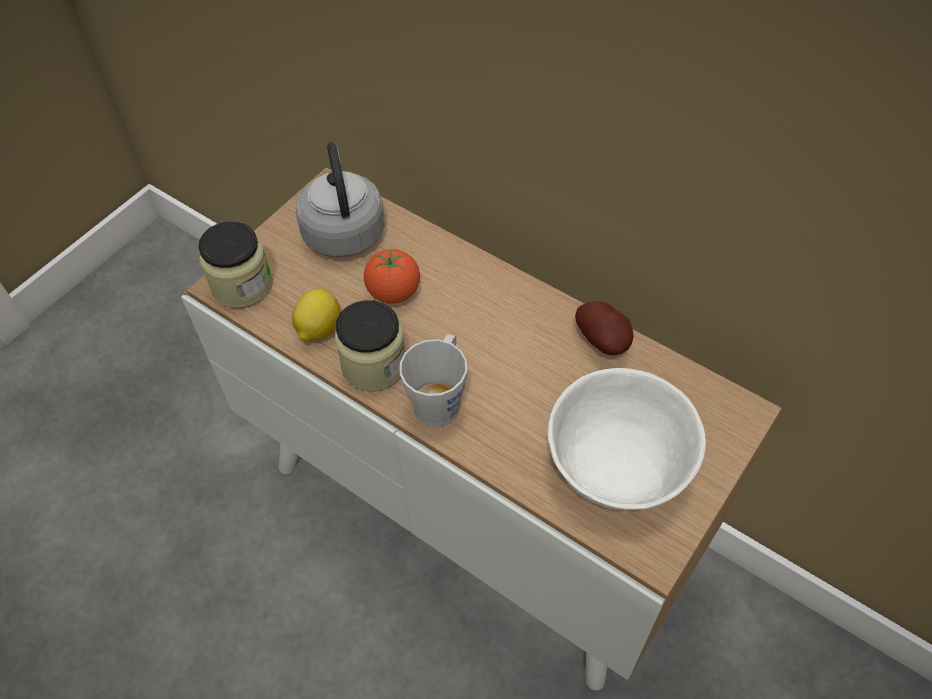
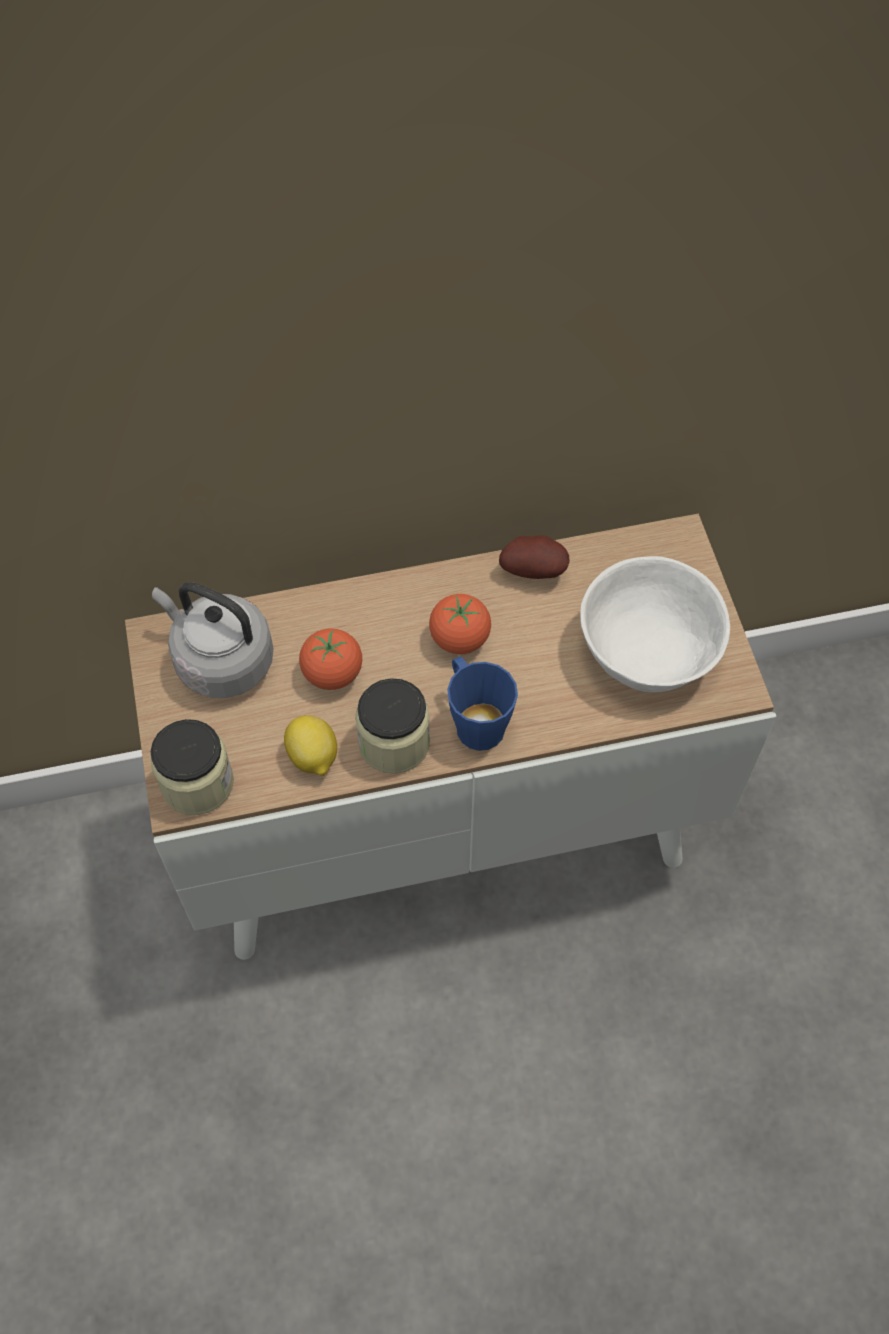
camera: 50 degrees left, 5 degrees up
(440, 399) = (475, 720): grey mug -> blue mug
(497, 340) = (459, 638): none -> tomato

